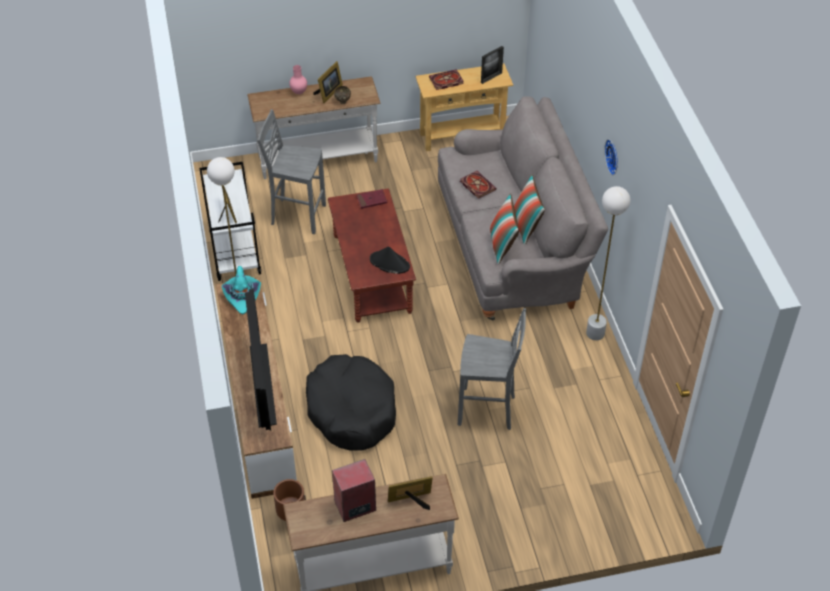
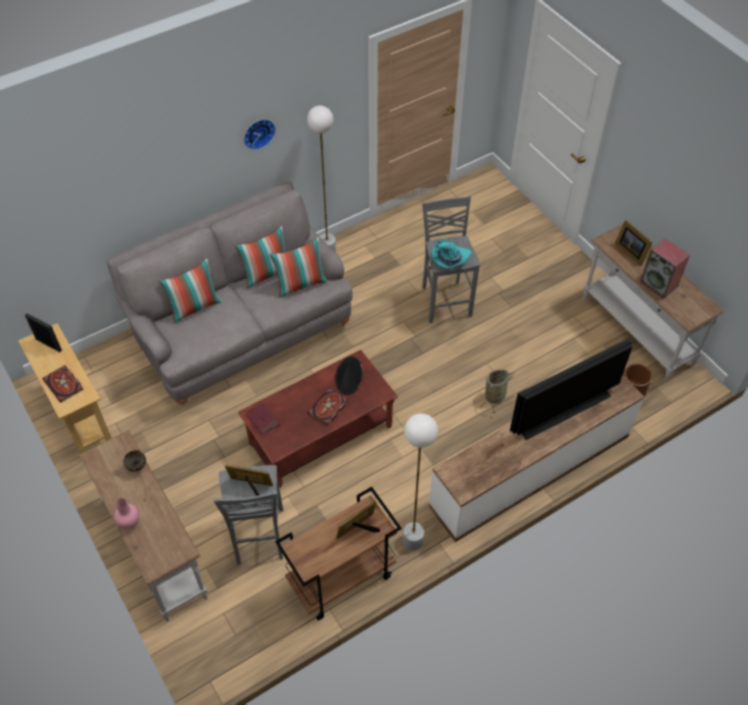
camera: 110 degrees left, 5 degrees up
(234, 253) = (341, 579): white cart -> brown cart
(242, 296) = (465, 473): turquoise hat -> turquoise hat (450, 259)
(328, 93) = (123, 489): picture frame -> picture frame (251, 487)
(351, 410) = (495, 395): black dog bed -> basket
(476, 185) = (222, 324): book -> book (328, 408)
(505, 173) = (194, 307): none -> pillow

